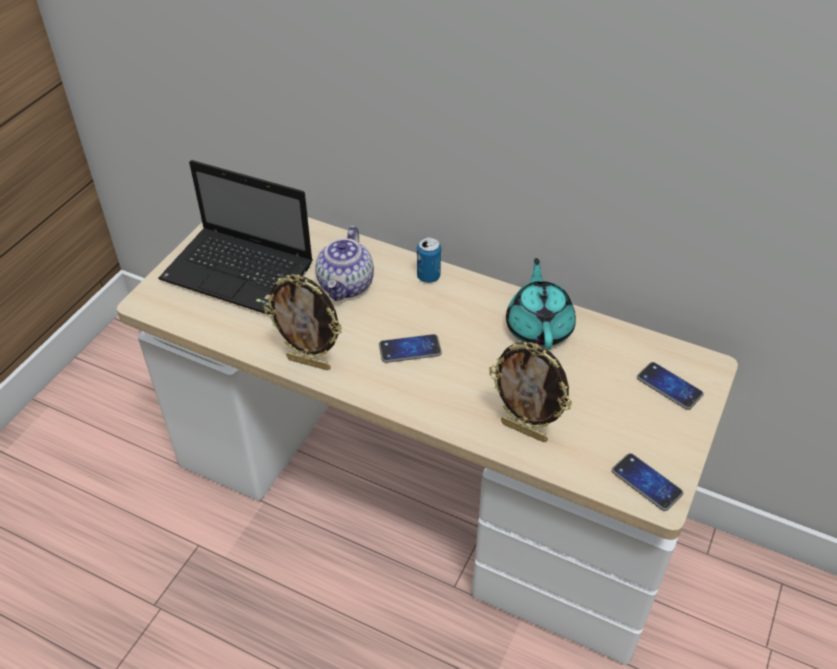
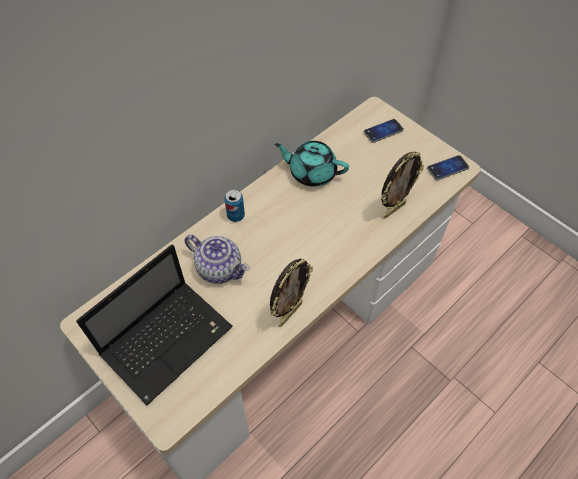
camera: 70 degrees left, 10 degrees up
(410, 349) = (302, 248): phone -> none

